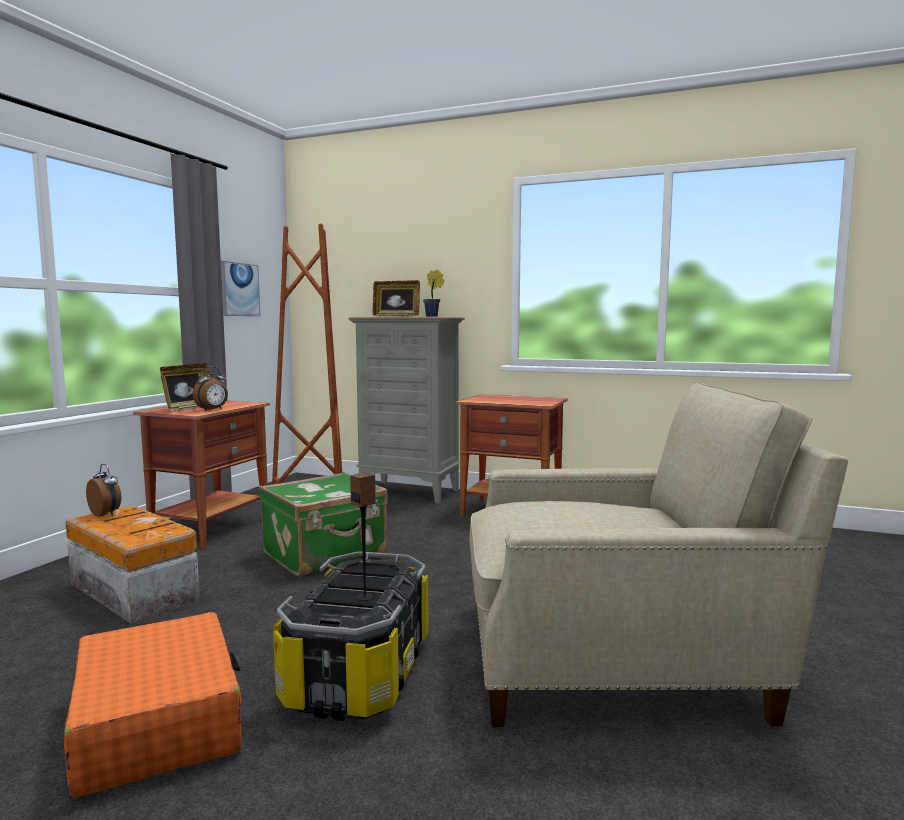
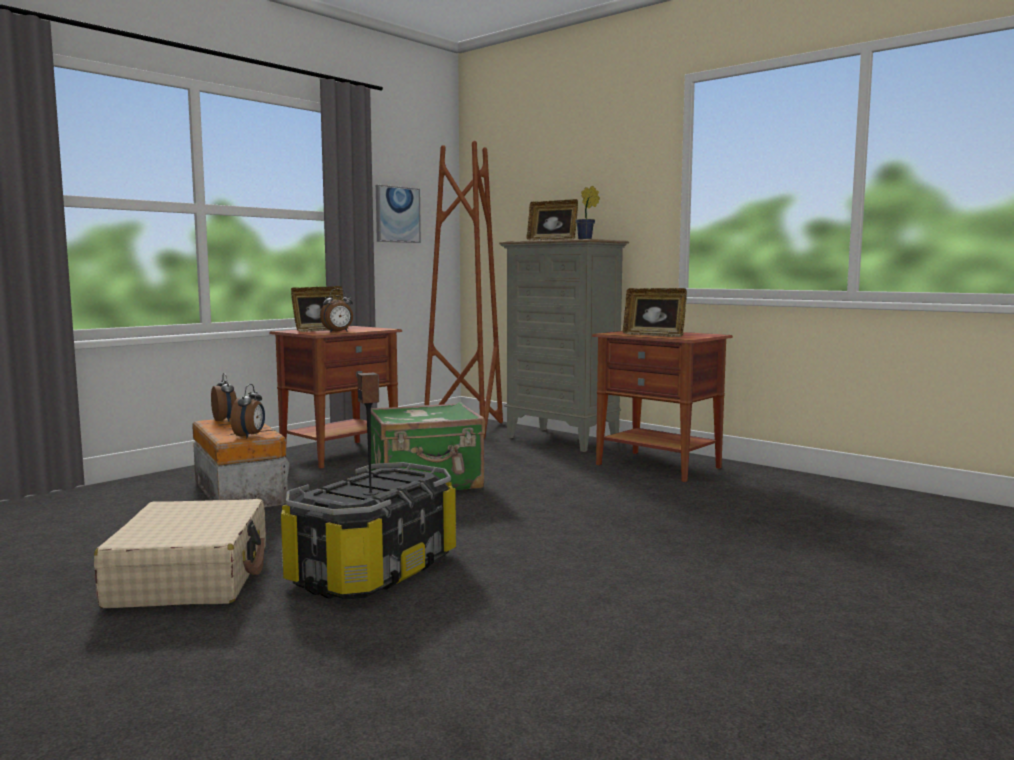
camera: 20 degrees right, 0 degrees up
(157, 534) = (250, 436): none -> alarm clock
(158, 720) = (191, 576): orange suitcase -> beige suitcase
(512, 402) = (654, 335): none -> picture frame
(615, 656) = (634, 593): beige armchair -> none

